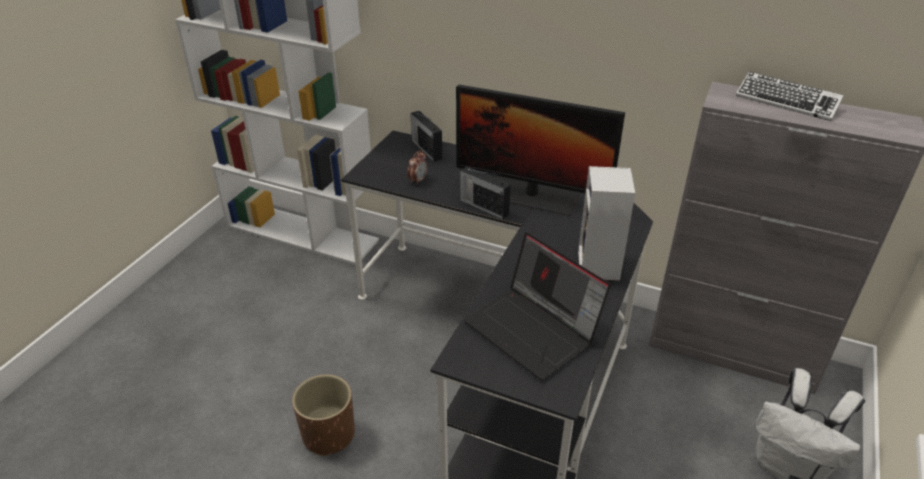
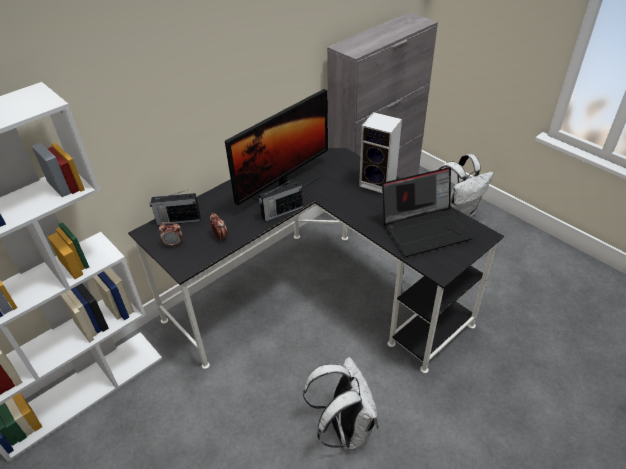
camera: 65 degrees left, 5 degrees up
(328, 434) = (345, 428): brown planter -> white backpack
(391, 158) = (173, 244): none -> alarm clock
(786, 102) = (369, 36): keyboard -> none

